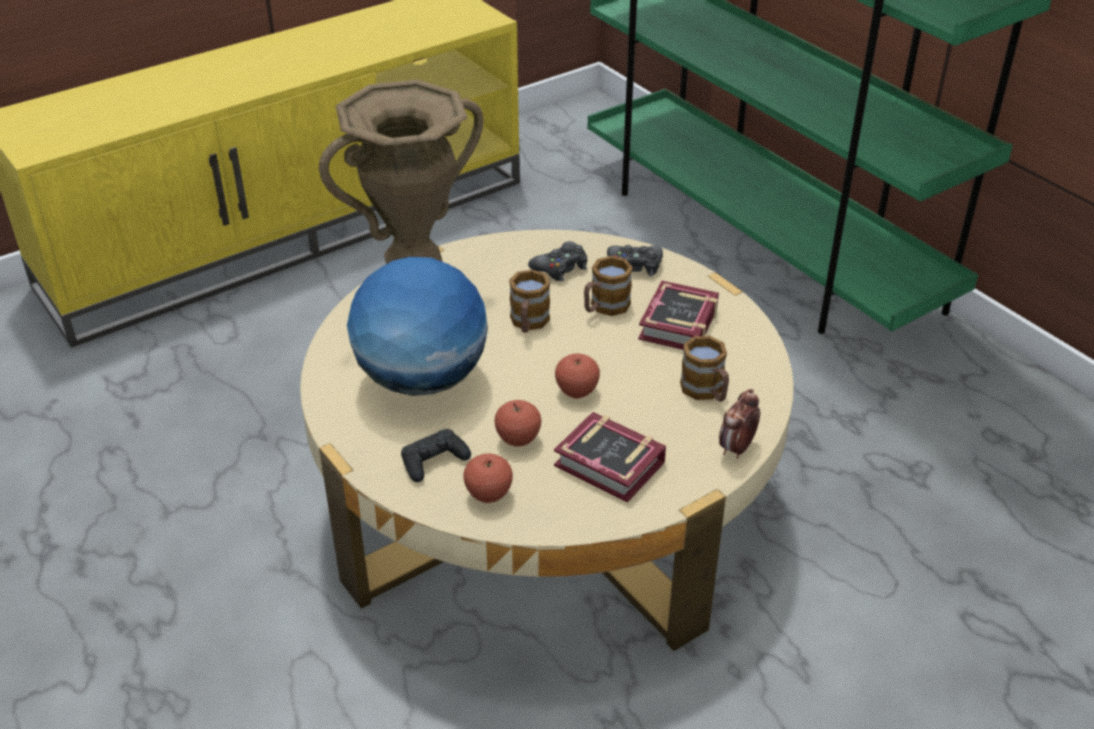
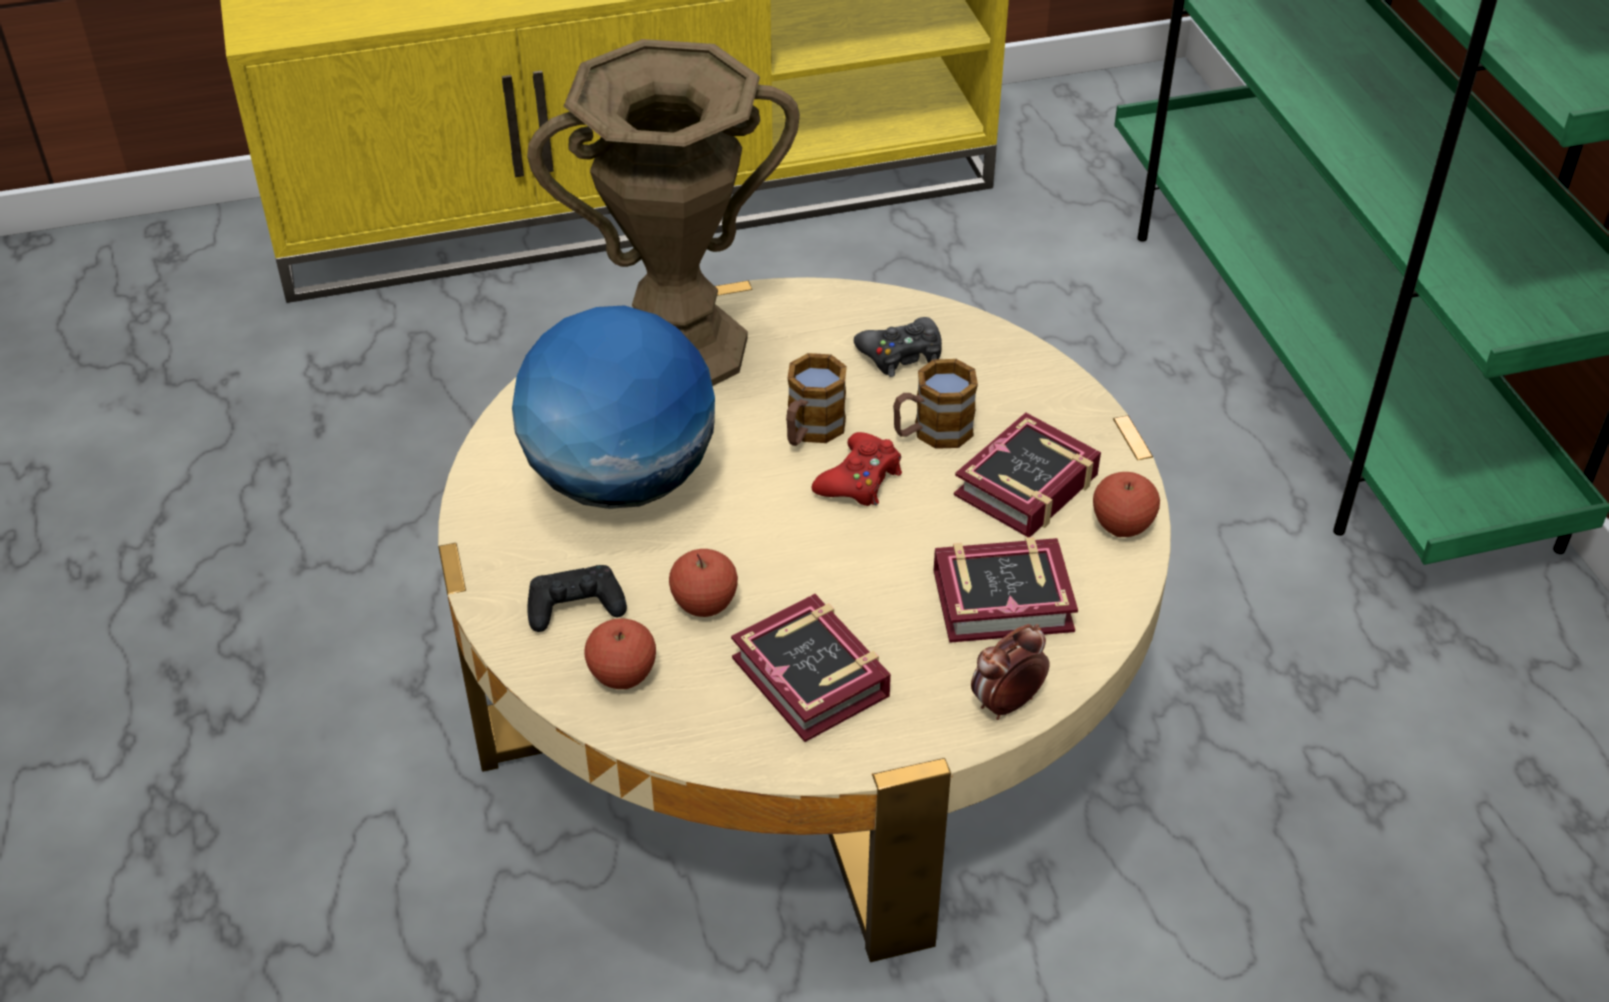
camera: 20 degrees right, 5 degrees up
(575, 344) = (860, 480): none -> red game controller
(577, 391) = (823, 553): apple -> apple (1122, 526)
(635, 266) = (1011, 377): black game controller -> none
(706, 392) = (1009, 603): mug -> book

